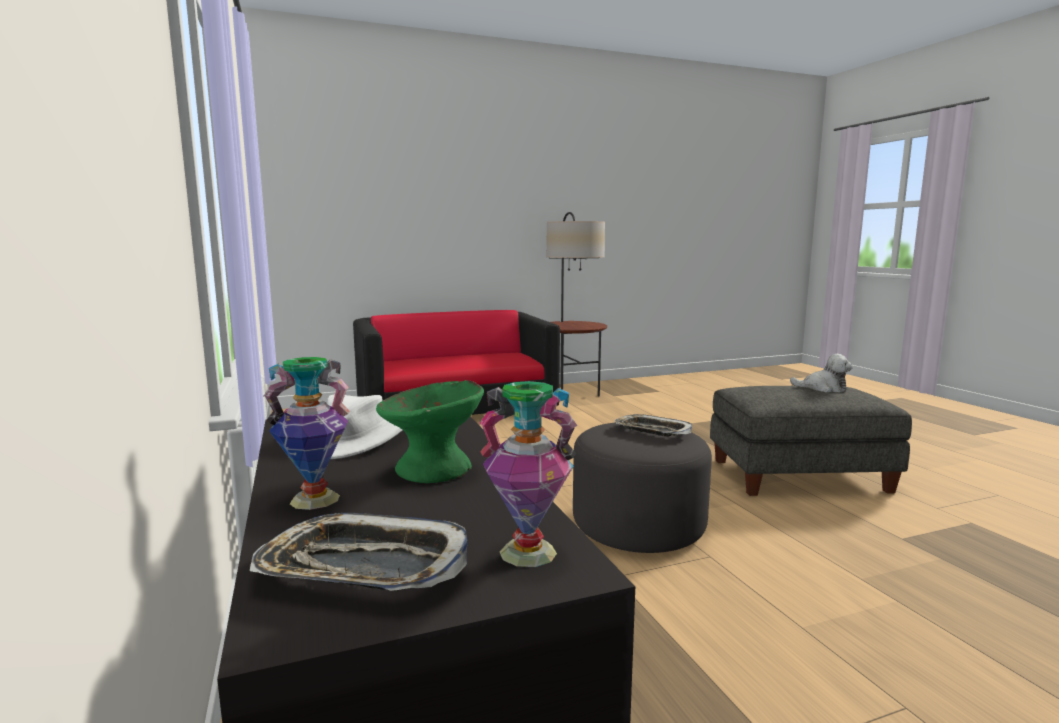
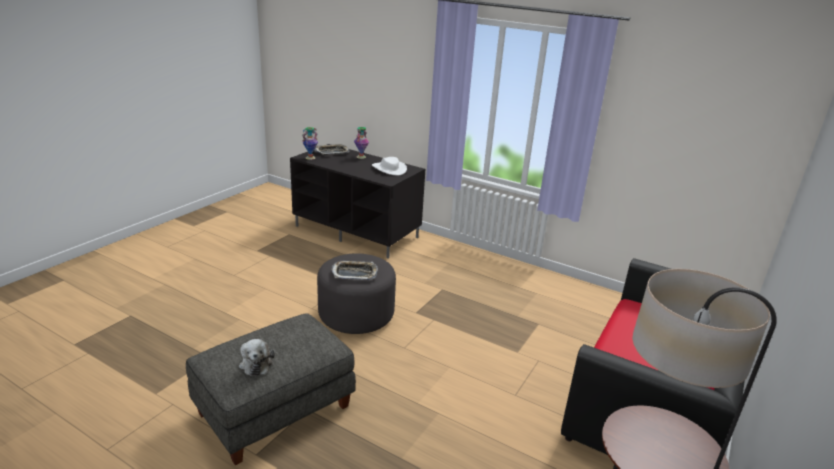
camera: 140 degrees right, 15 degrees up
(434, 469) = (351, 166): green bowl -> none
(823, 388) = (256, 363): plush toy -> plush toy turned 90 degrees counterclockwise

